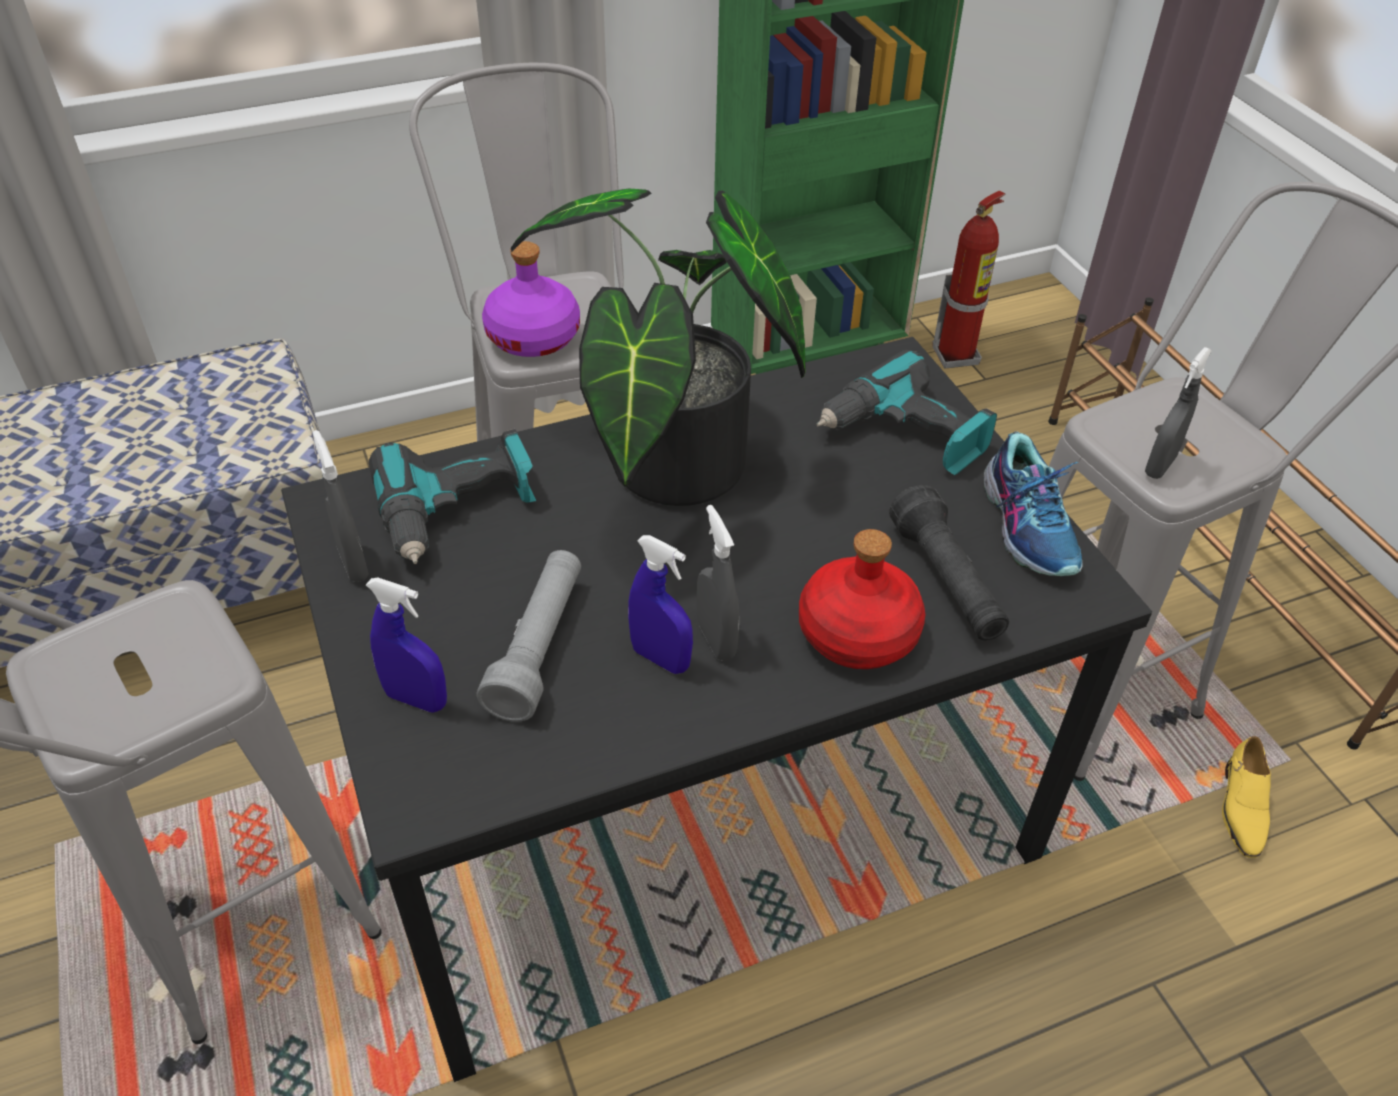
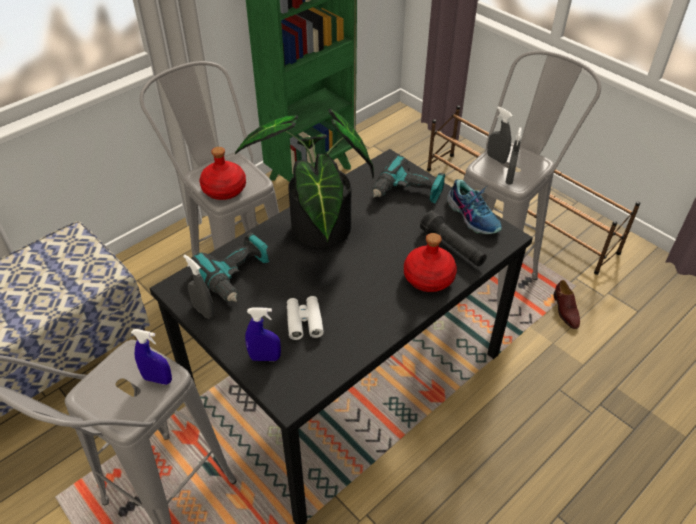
camera: 20 degrees left, 0 degrees up
(534, 337) = (224, 189): purple bottle -> red bottle
(539, 647) = (304, 321): grey flashlight -> white binoculars
(660, 658) = (356, 311): blue spray bottle -> blue spray bottle (158, 379)
(716, 640) = (375, 297): grey spray bottle -> grey spray bottle (496, 159)
(956, 356) = (375, 150): fire extinguisher -> none
(1241, 808) = (565, 310): yellow shoe -> brown shoe

